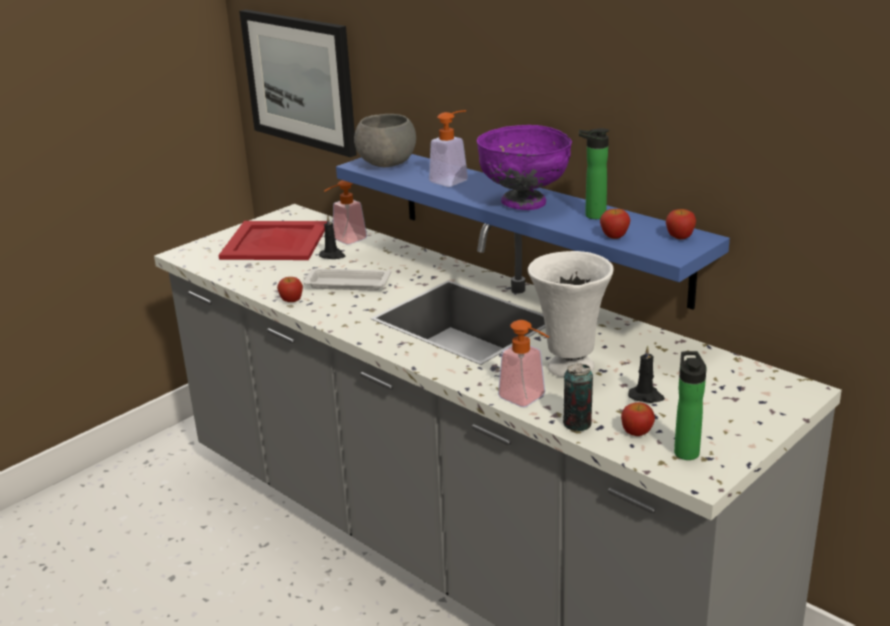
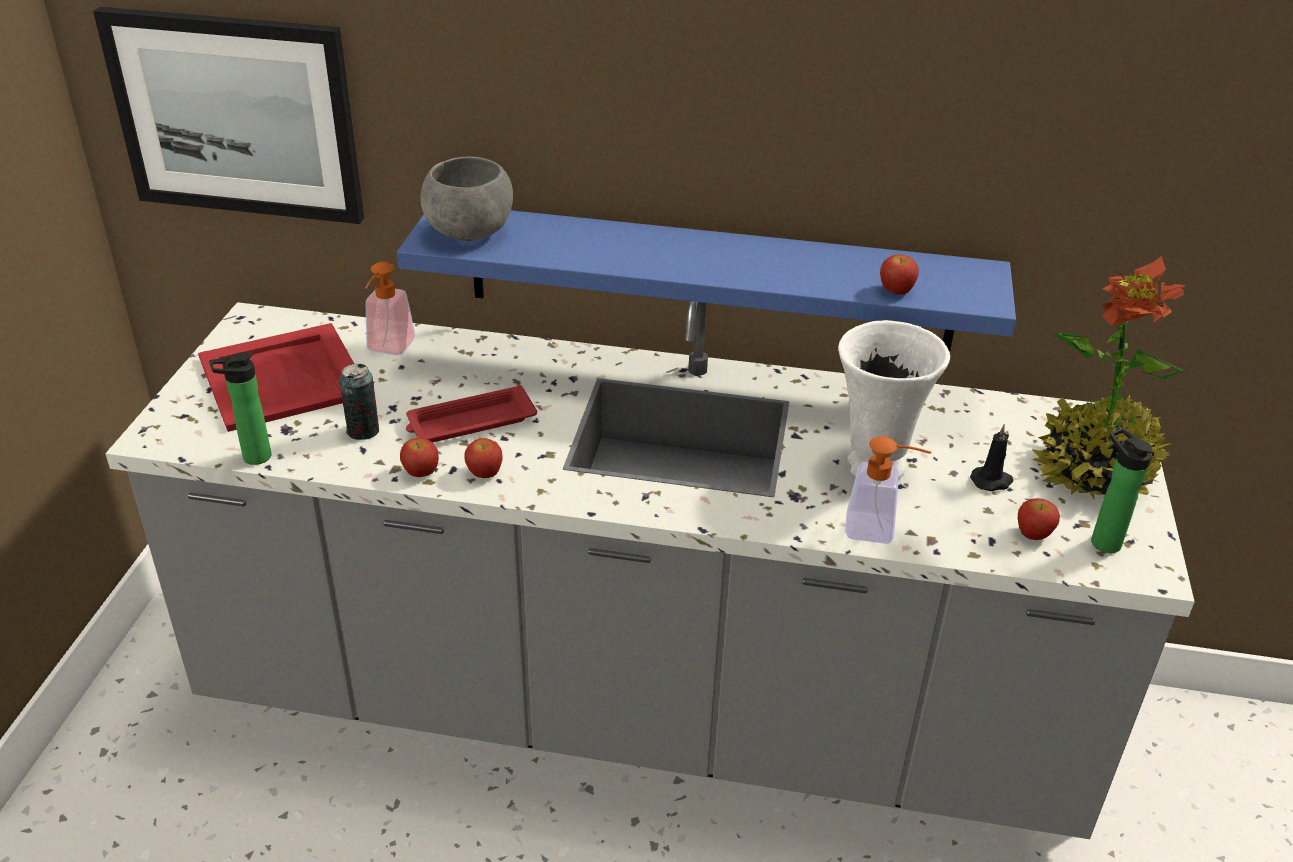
camera: 35 degrees left, 10 degrees up
(332, 256) = (398, 380): black candle -> none
(346, 284) = (469, 423): white tray -> red tray
(453, 179) = (594, 242): soap dispenser -> none
(524, 203) = (731, 262): purple bowl -> none
(577, 424) = (966, 545): can -> can (363, 431)
(592, 215) = (833, 264): bottle -> bottle (252, 458)
(679, 237) = (963, 274): apple -> apple (484, 472)
(739, 412) = (1095, 470): none -> potted plant

